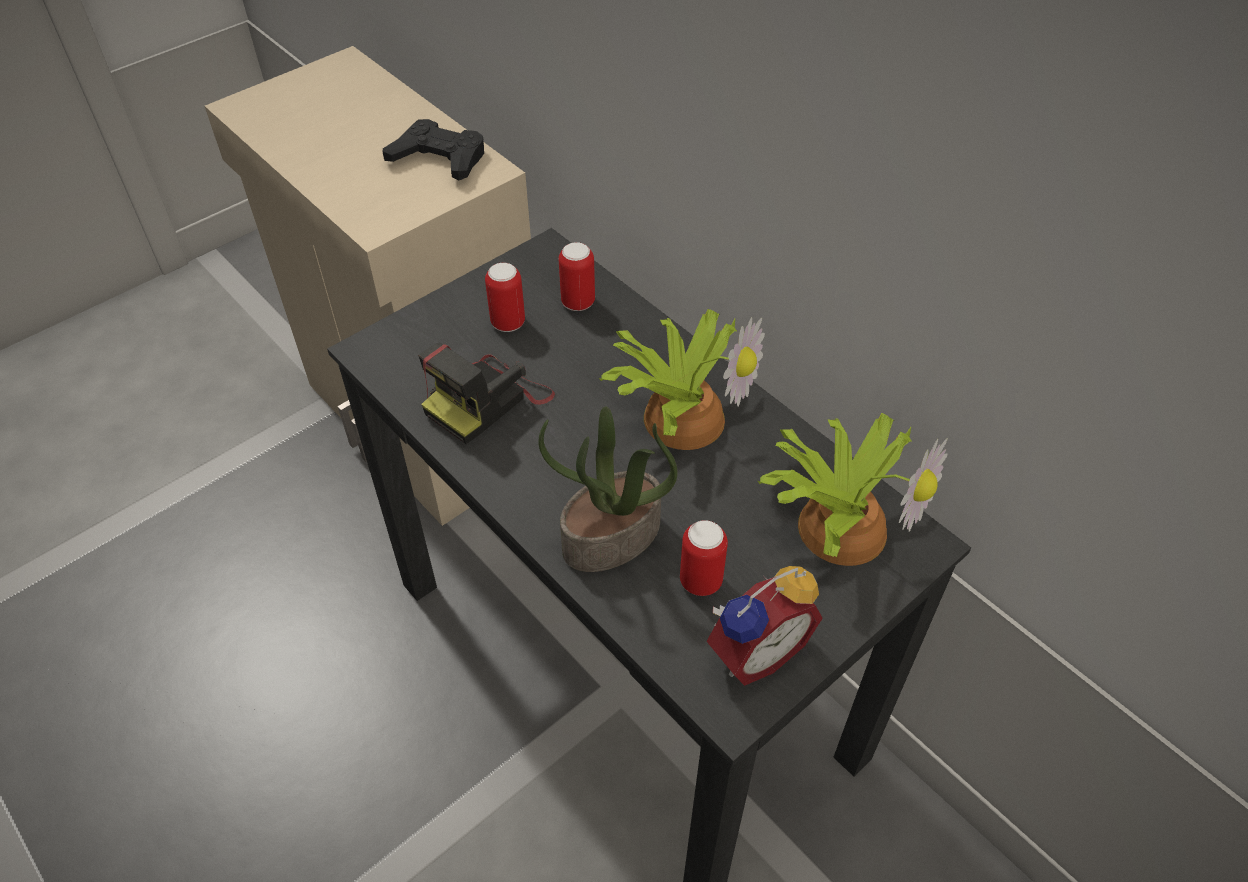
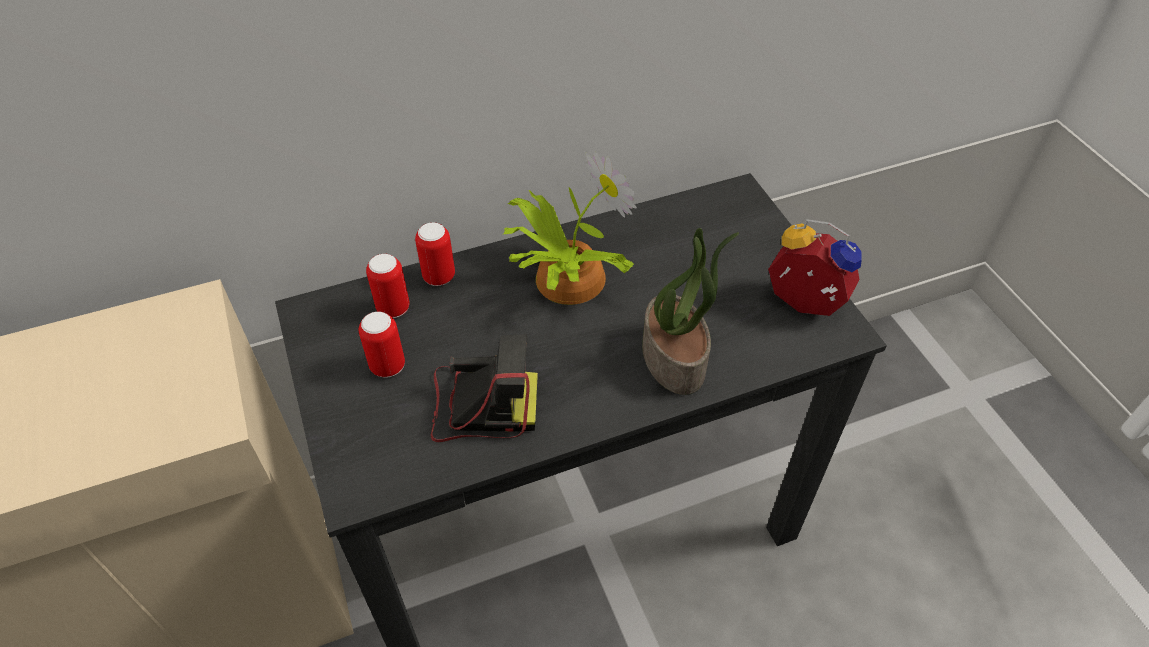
camera: 70 degrees left, 0 degrees up
(439, 158) = (137, 342): black game controller -> none
(488, 400) = (480, 405): camera -> camera turned 60 degrees counterclockwise
(700, 581) = (734, 316): can -> can (439, 276)
(754, 650) = (802, 306): alarm clock -> alarm clock turned 45 degrees counterclockwise
(839, 523) = (709, 226): potted plant -> none

